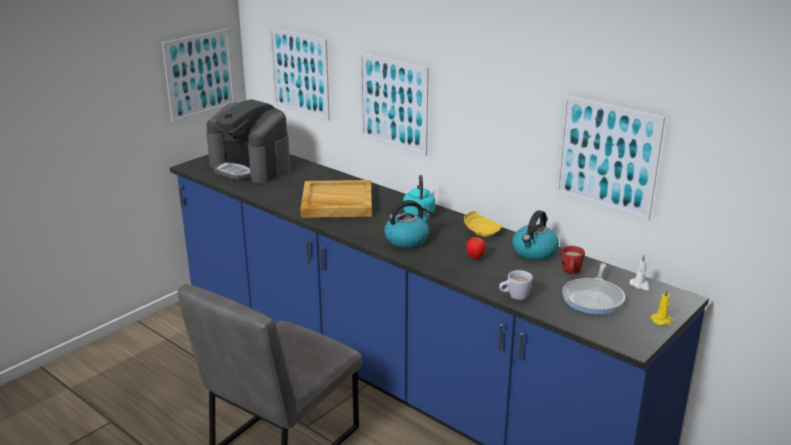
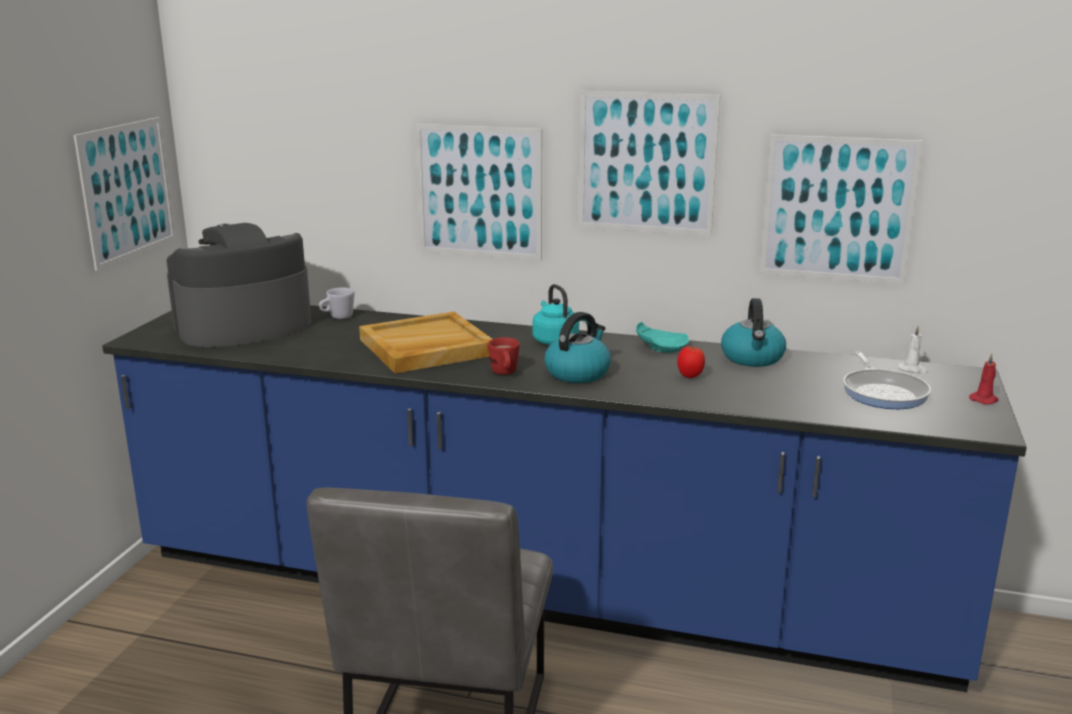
camera: 25 degrees left, 5 degrees down
(251, 167) = (243, 326): coffee machine -> coffee machine turned 135 degrees clockwise
(299, 73) = (298, 173): picture -> picture (646, 163)
(481, 231) = (660, 347): yellow plate -> turquoise plate
(514, 297) = (794, 409): white mug -> white mug (337, 317)
(570, 272) = (822, 371): red mug -> red mug (505, 373)
(662, 321) = (984, 400): yellow candle -> red candle

